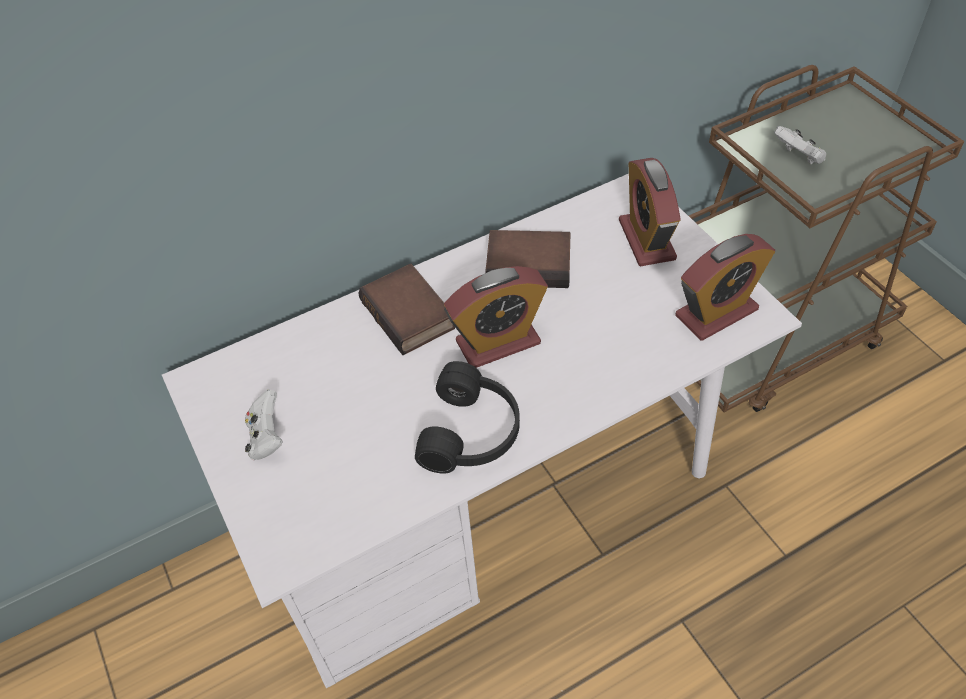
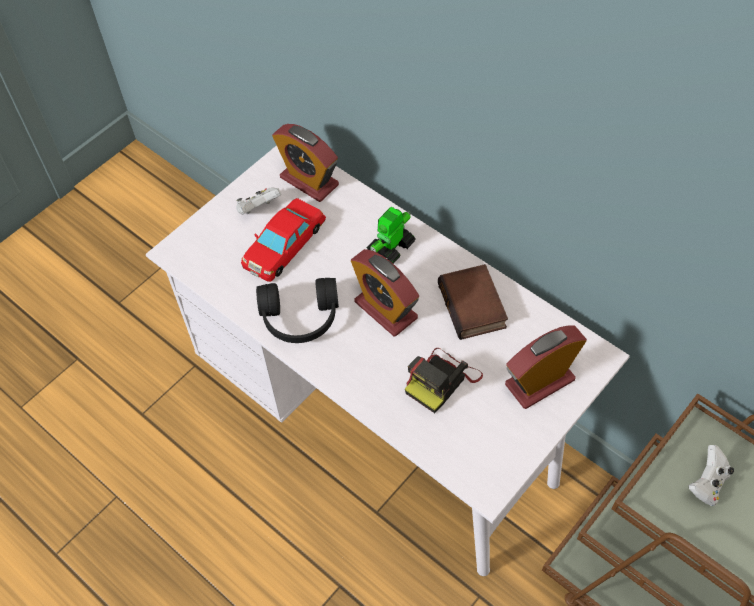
camera: 70 degrees right, 5 degrees up
(344, 422) = (284, 244): none -> red toy car
(411, 315) = (390, 248): book -> toy robot
(616, 317) = (442, 380): none -> camera
(716, 313) = (476, 452): alarm clock -> alarm clock (309, 181)

